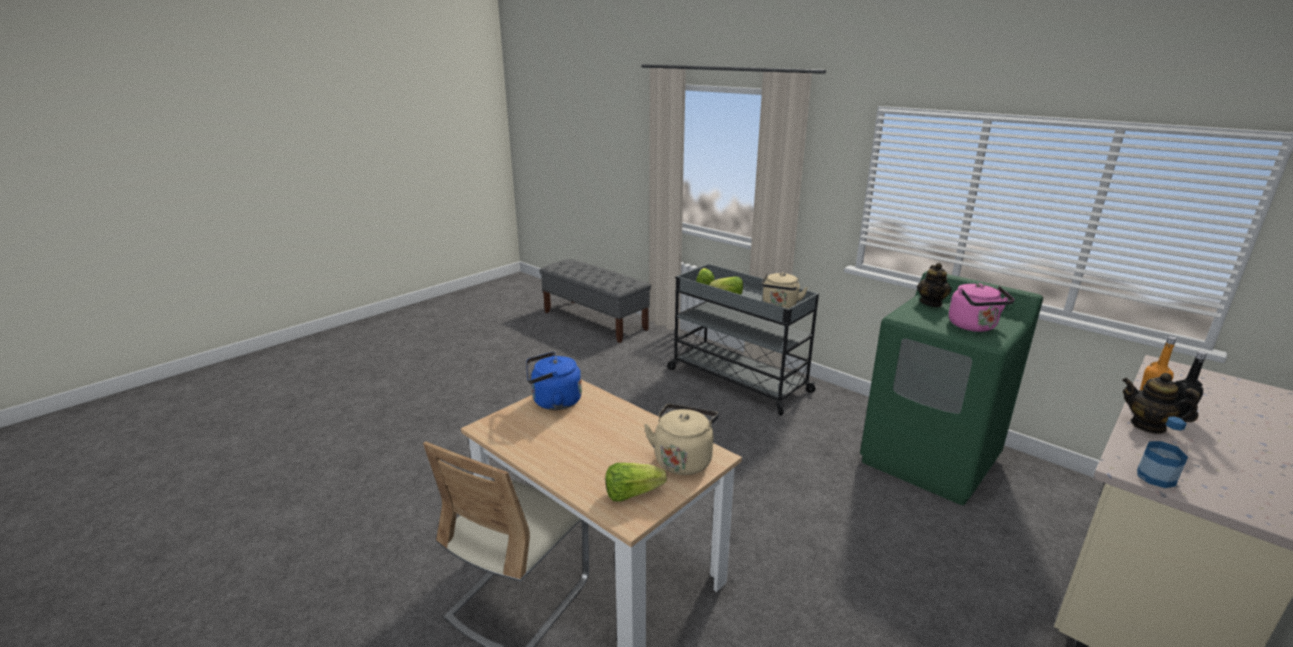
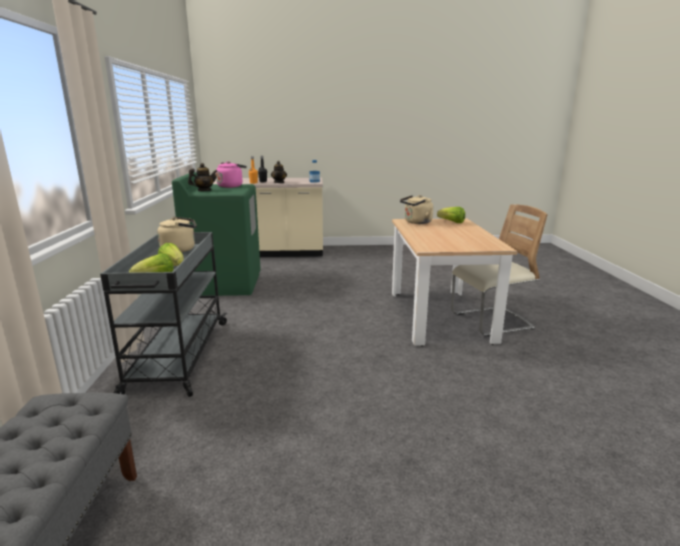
camera: 135 degrees left, 5 degrees down
(553, 402) = (448, 246): blue kettle -> none

